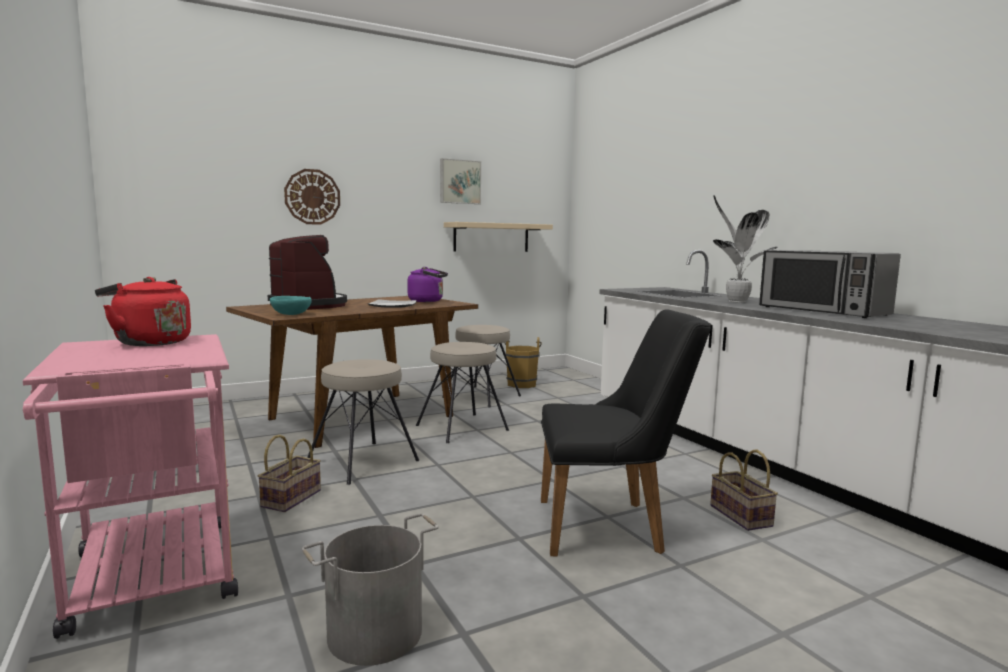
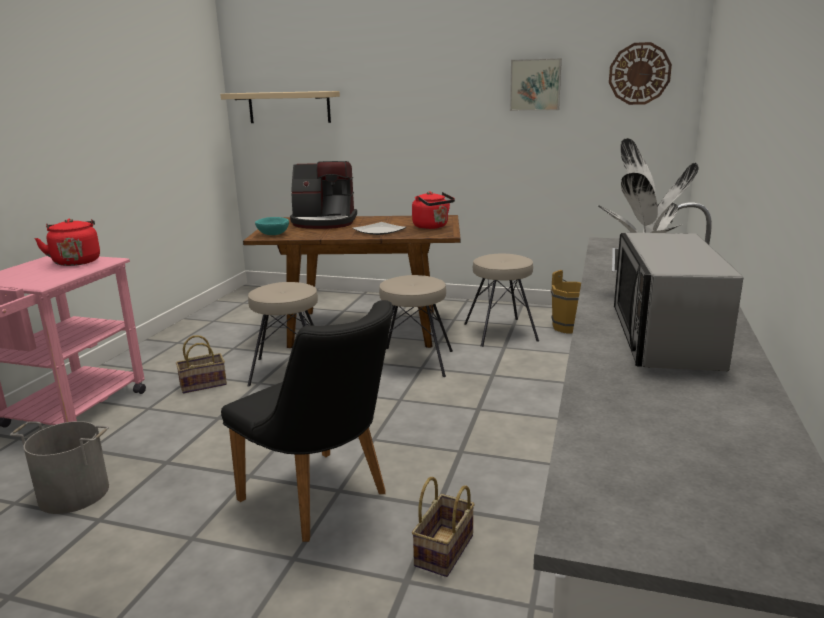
camera: 45 degrees right, 10 degrees up
(310, 305) = (324, 222): coffee machine -> coffee machine turned 90 degrees clockwise
(312, 197) = (379, 112): wall clock -> wall clock (639, 73)
(428, 301) = (432, 227): purple kettle -> red kettle
(491, 237) = (574, 149): beige shelf -> beige shelf (289, 107)

